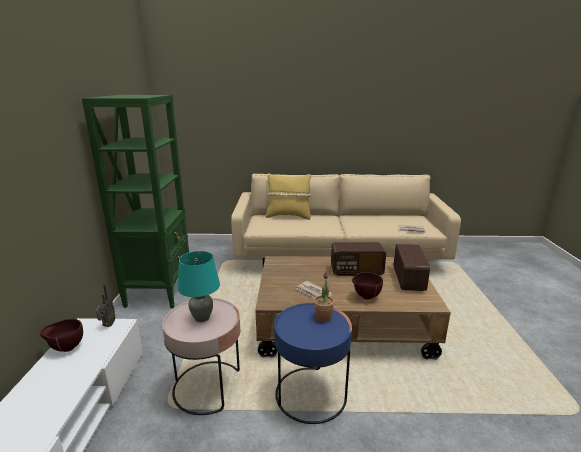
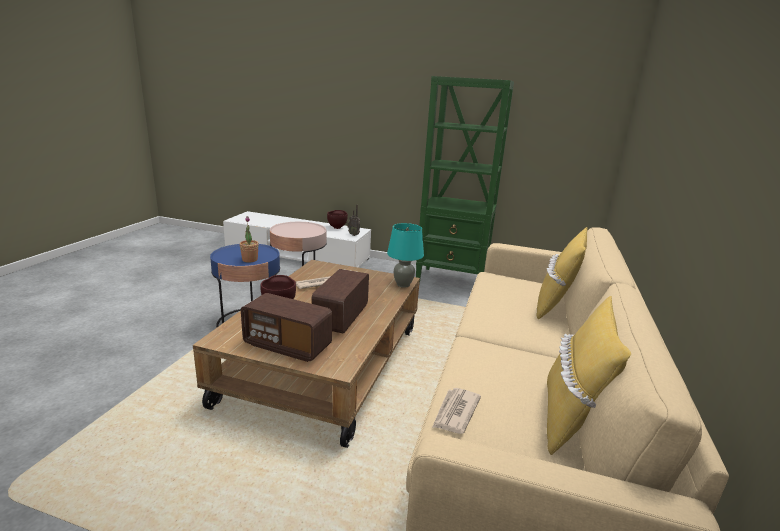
camera: 105 degrees right, 0 degrees up
(202, 317) = (299, 230): turquoise table lamp -> turquoise table lamp (403, 285)
(386, 216) = (569, 418): none -> yellow pillow

